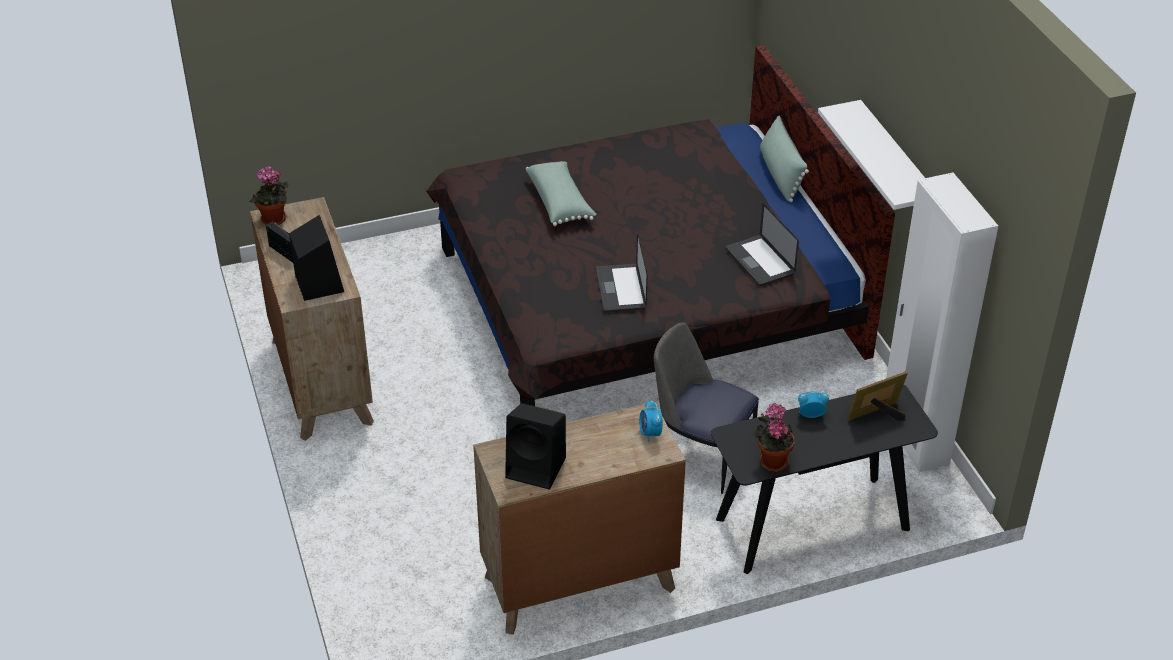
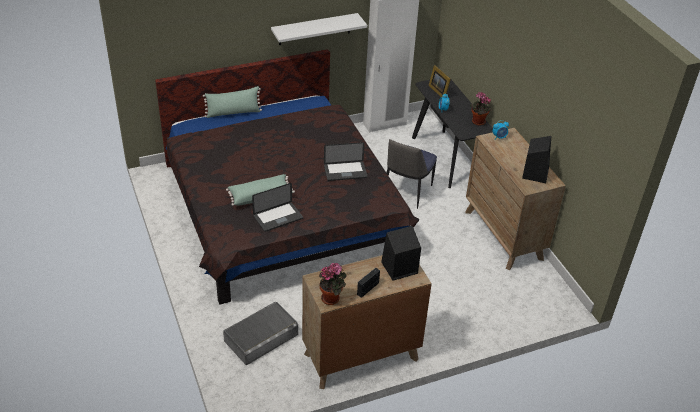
camera: 95 degrees left, 0 degrees up
(374, 286) = (261, 337): none -> grey storage box
(760, 262) = (317, 122): laptop -> laptop (278, 217)

